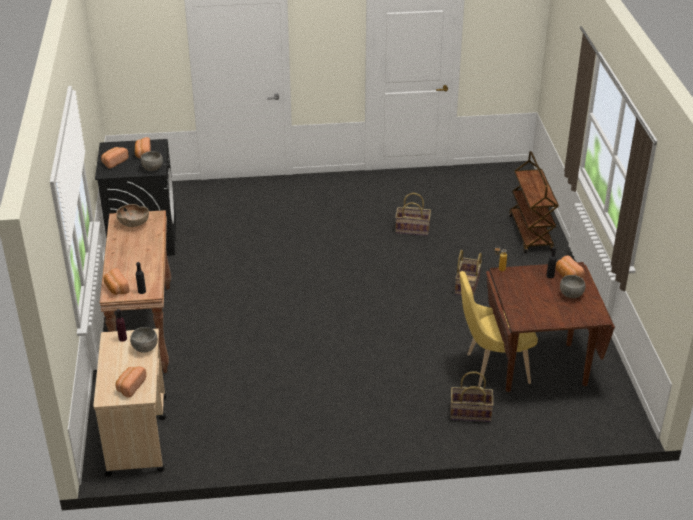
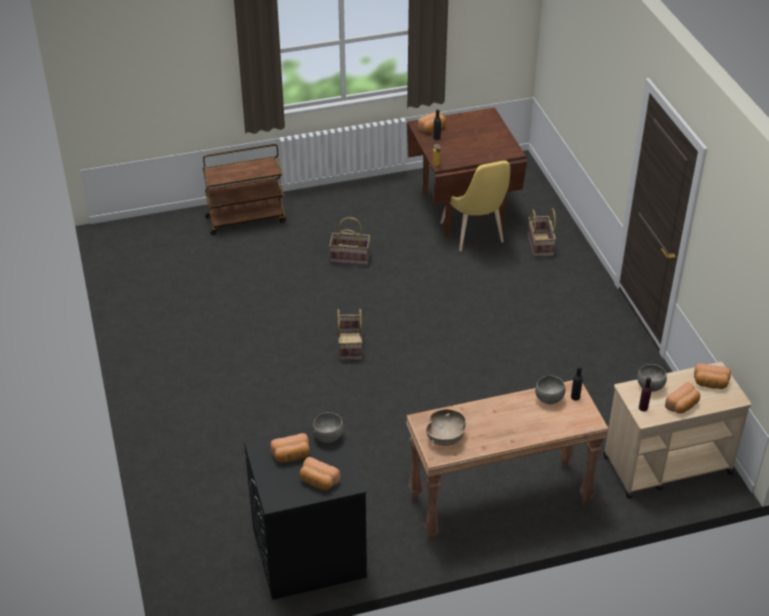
camera: 100 degrees left, 5 degrees up
(116, 288) = (579, 420): bread -> bread (682, 406)
(412, 229) = (250, 304): basket -> basket (349, 346)
(571, 295) = (462, 126): grey bowl -> grey bowl (549, 398)

